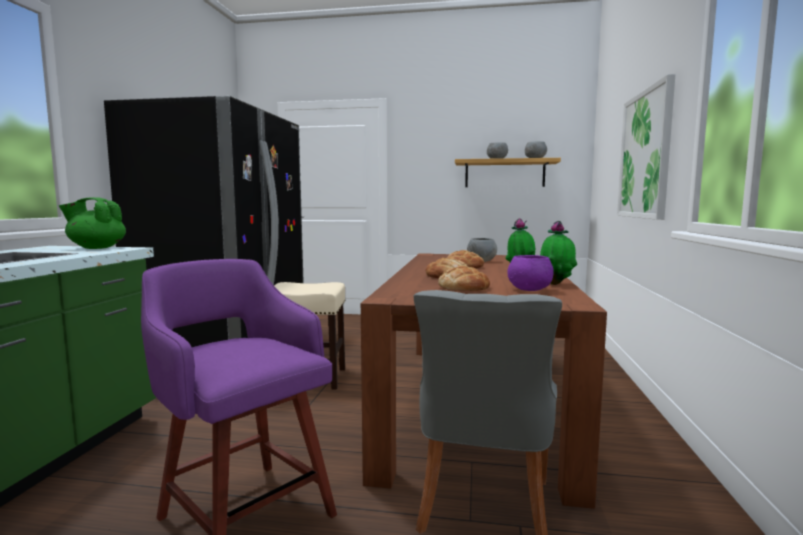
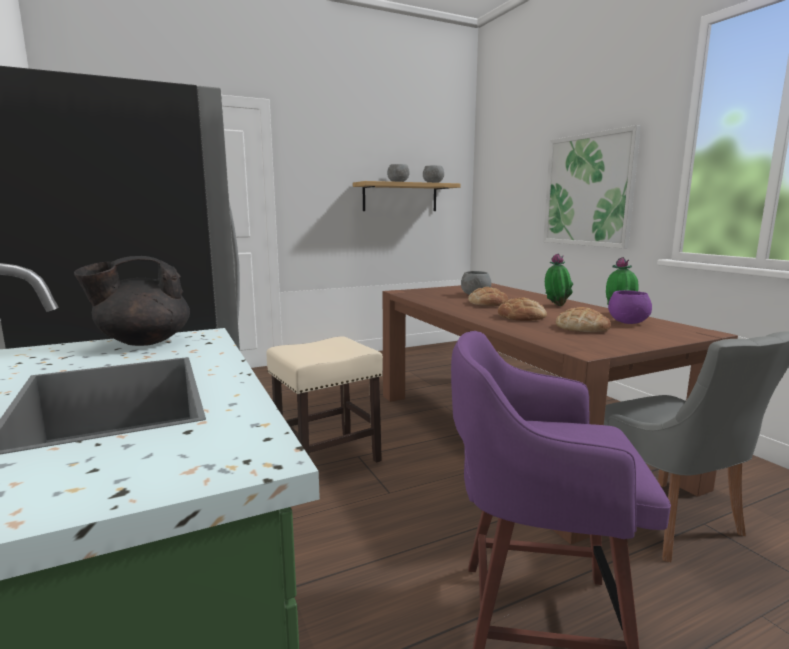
camera: 35 degrees left, 5 degrees up
(96, 248) = (143, 342): green teapot -> black teapot

